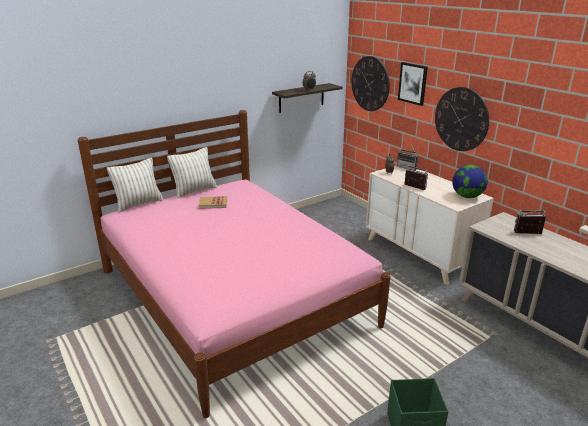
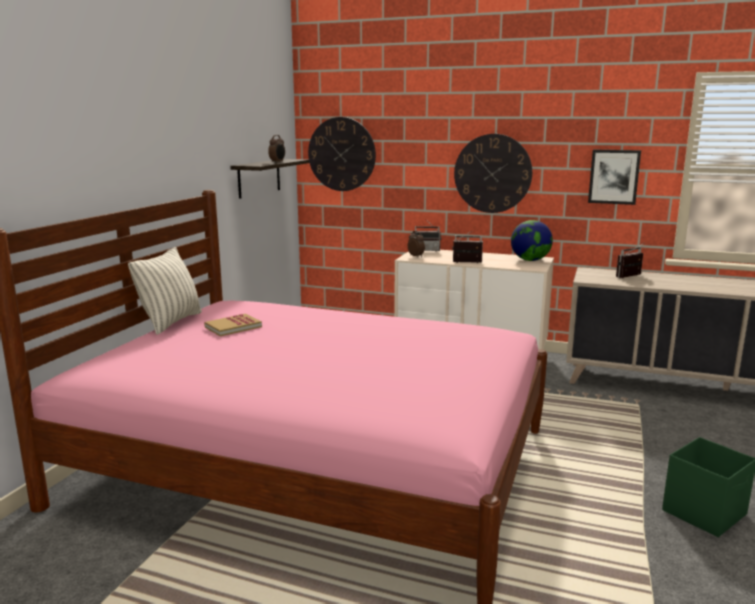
camera: 35 degrees left, 10 degrees down
(139, 204) = (96, 355): pillow -> none
(413, 83) = (413, 142): picture -> picture (614, 176)

